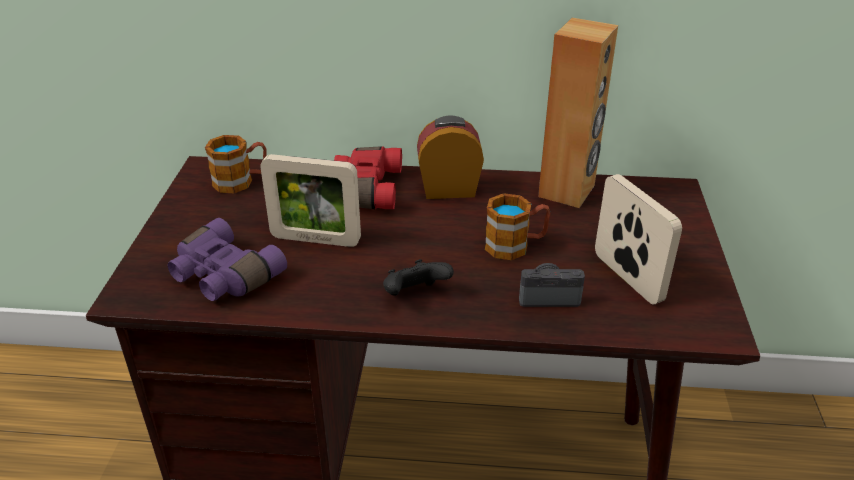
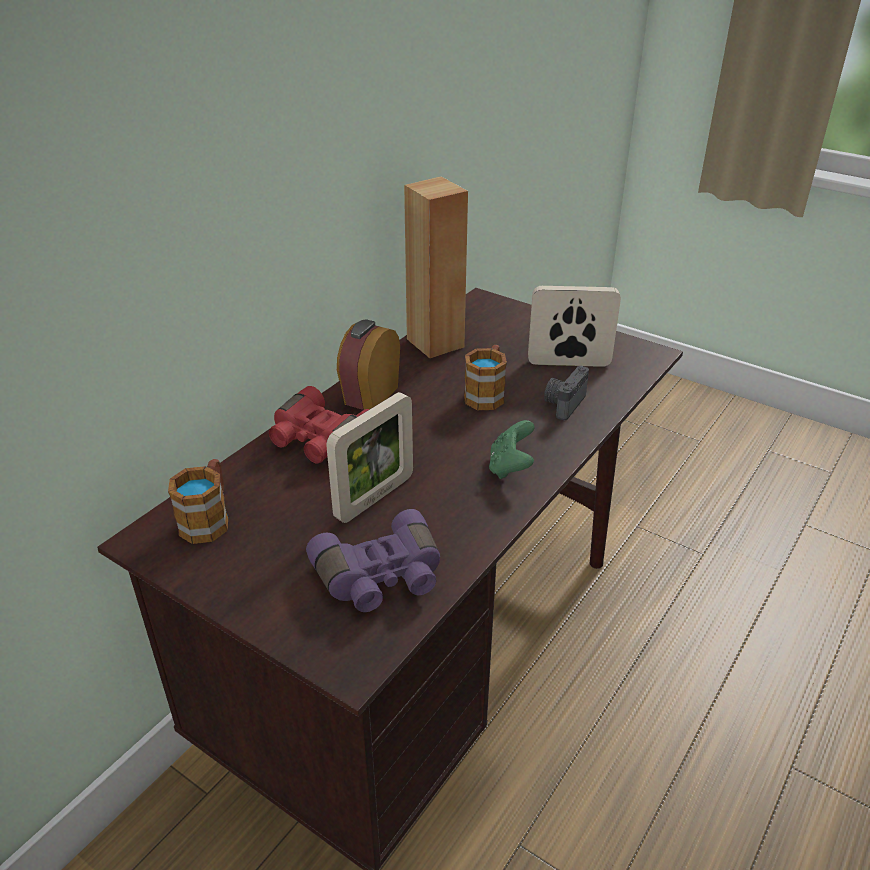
camera: 60 degrees left, 0 degrees up
(414, 295) = (510, 467): black game controller -> green game controller

